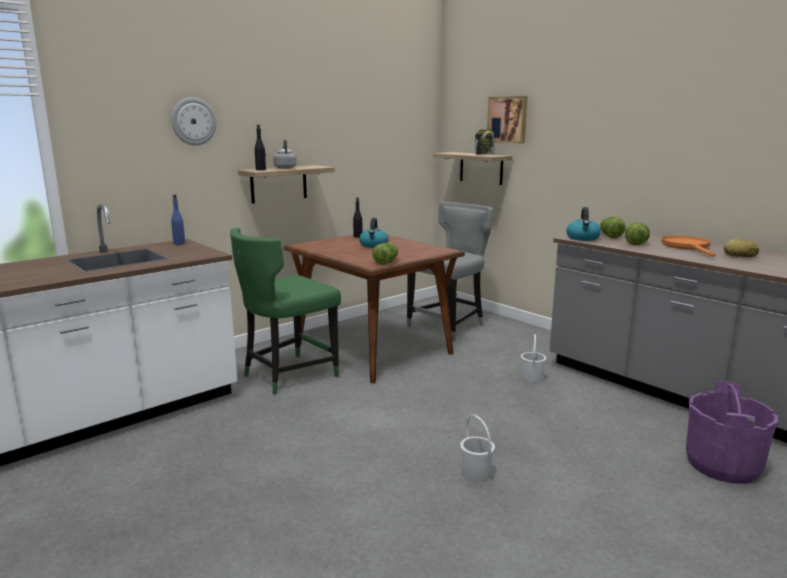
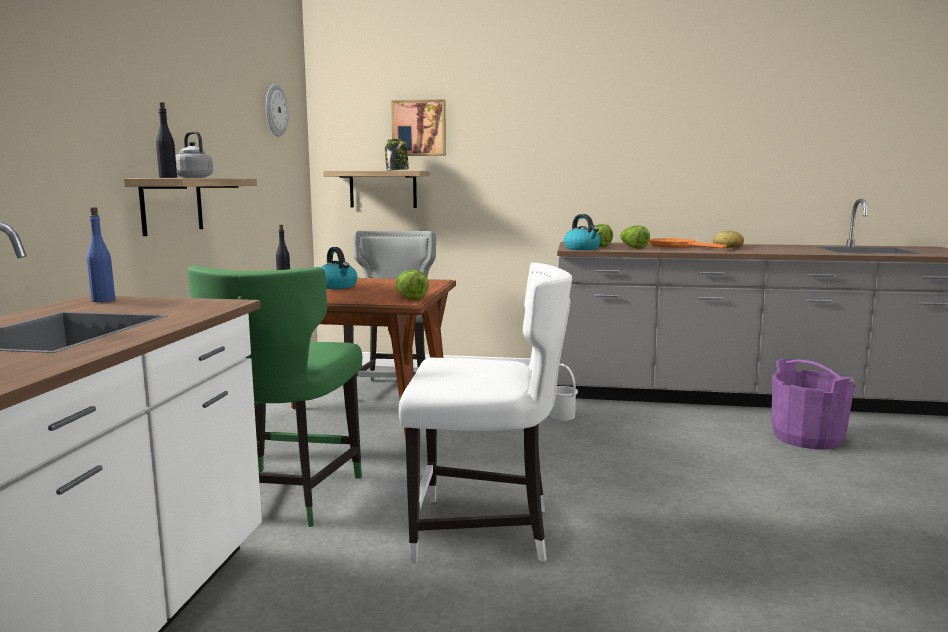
camera: 40 degrees left, 5 degrees down
(193, 121) = (61, 84): wall clock -> wall clock (275, 110)
(345, 431) = (485, 532): none -> white chair
(476, 473) = (680, 517): white bucket -> none

